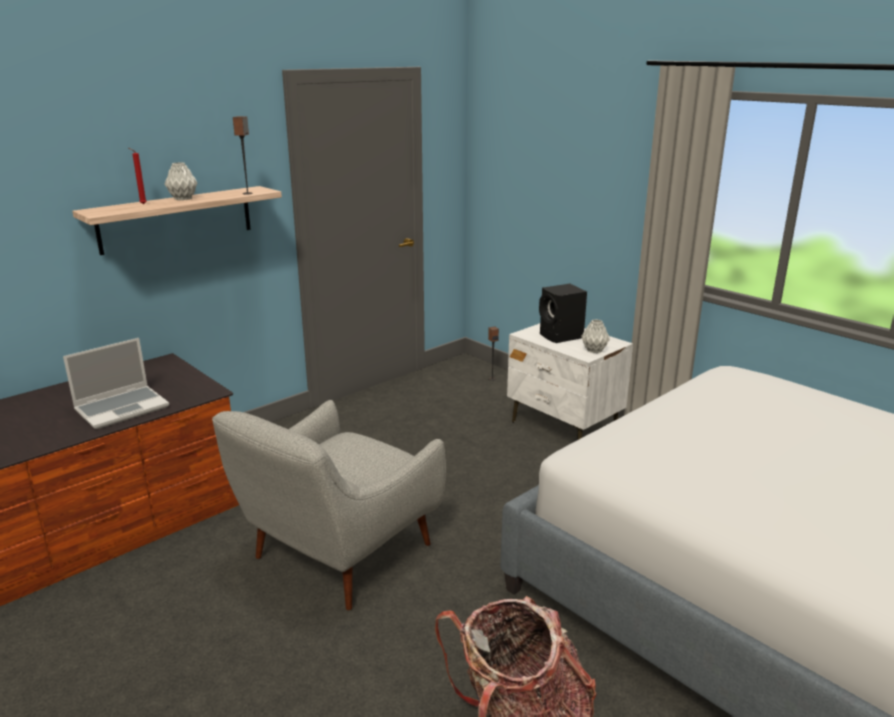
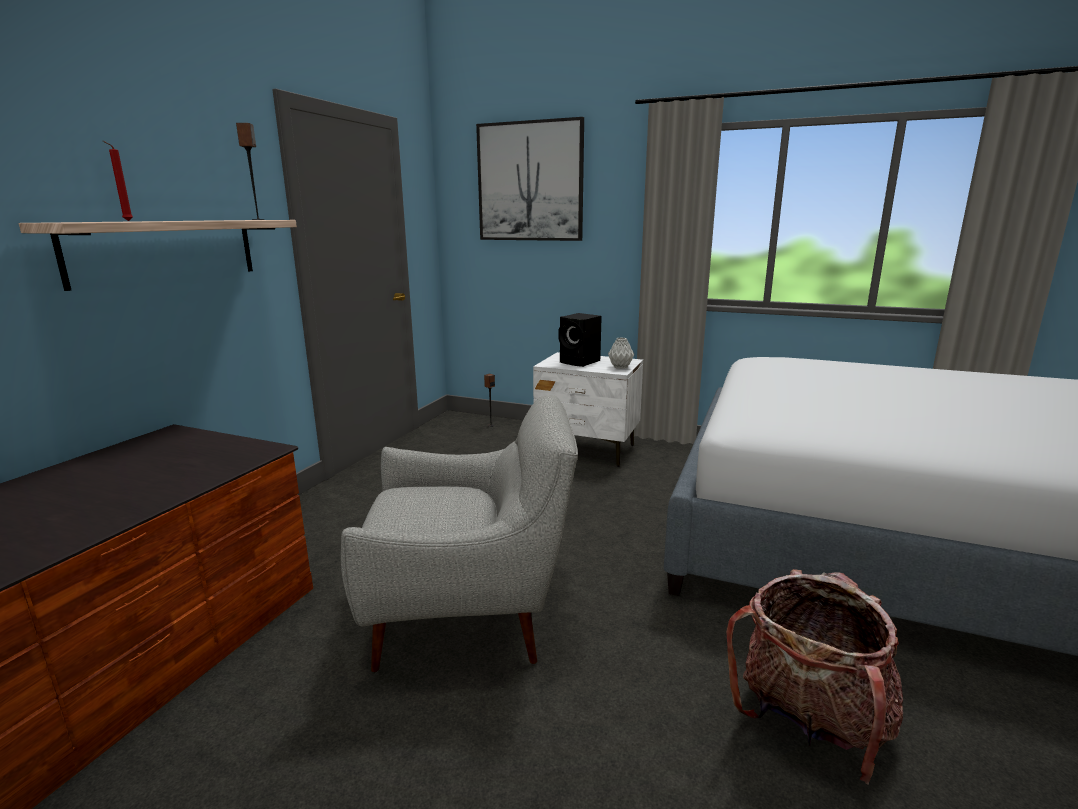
camera: 25 degrees left, 5 degrees down
(123, 408) = (150, 486): laptop -> none
(183, 199) = (178, 220): grey vase -> none
(337, 556) = (471, 612): grey armchair -> grey armchair turned 105 degrees counterclockwise
(550, 133) = (530, 182): none -> picture

